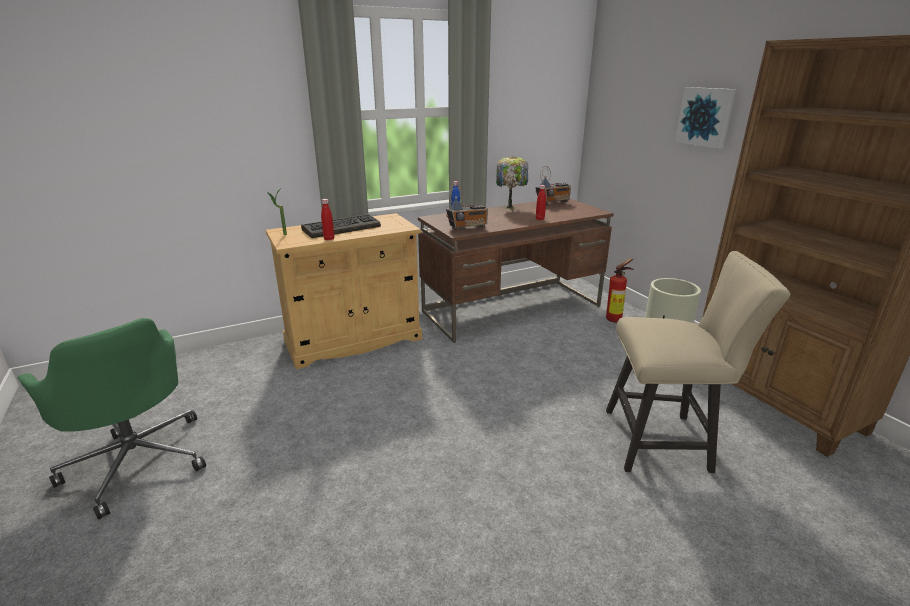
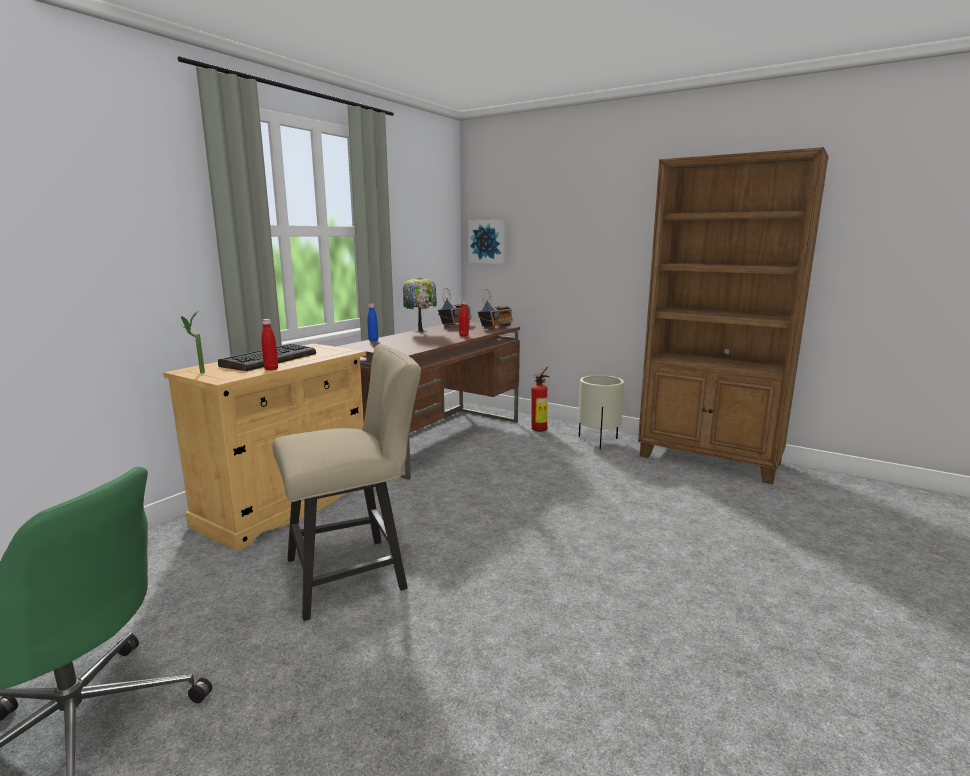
camera: 30 degrees left, 10 degrees down
(468, 228) = (406, 348): radio -> radio (496, 327)
(665, 441) = (667, 506): beige chair -> beige chair (355, 572)
(705, 117) = (590, 231): picture -> picture (488, 241)

